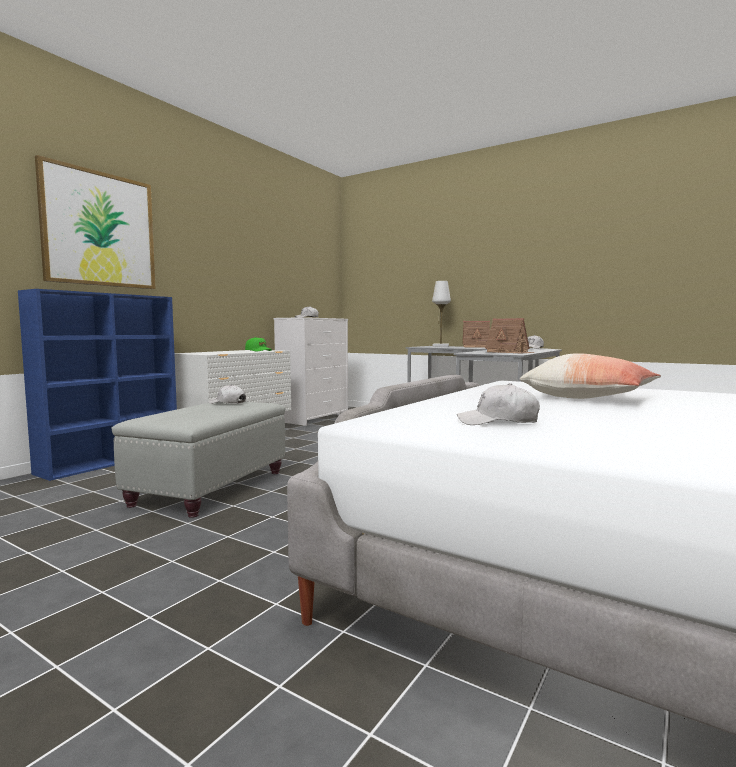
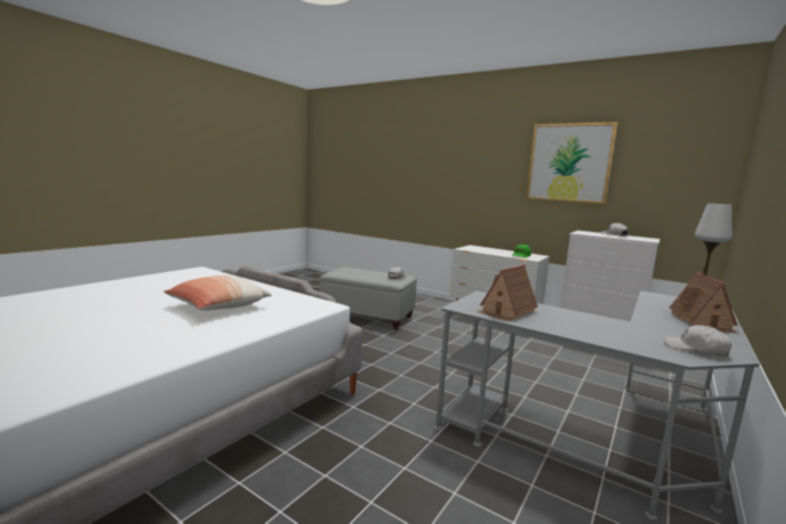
camera: 90 degrees right, 5 degrees up
(99, 229) = (439, 167): picture -> picture (569, 163)
(112, 461) = (419, 296): blue bookcase -> none
(498, 422) = (175, 281): white cap -> none

